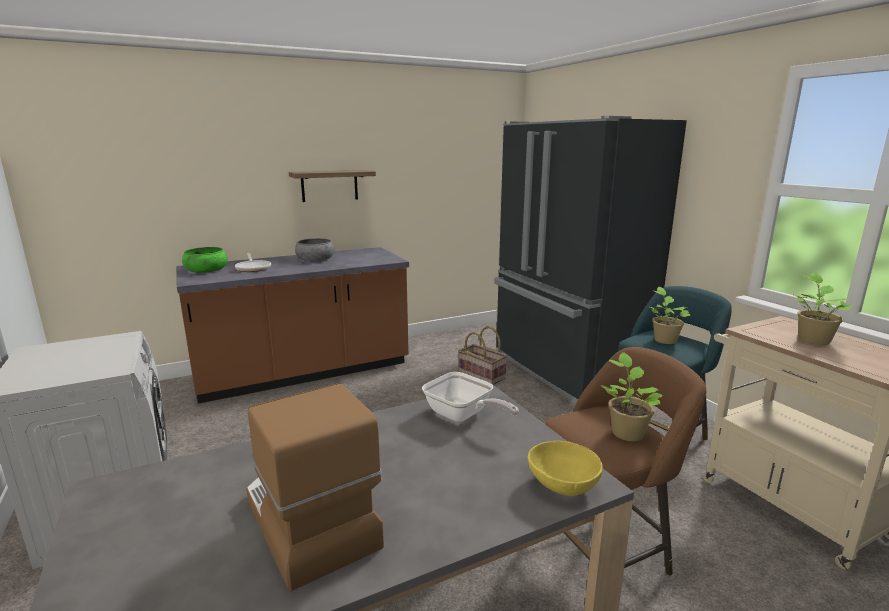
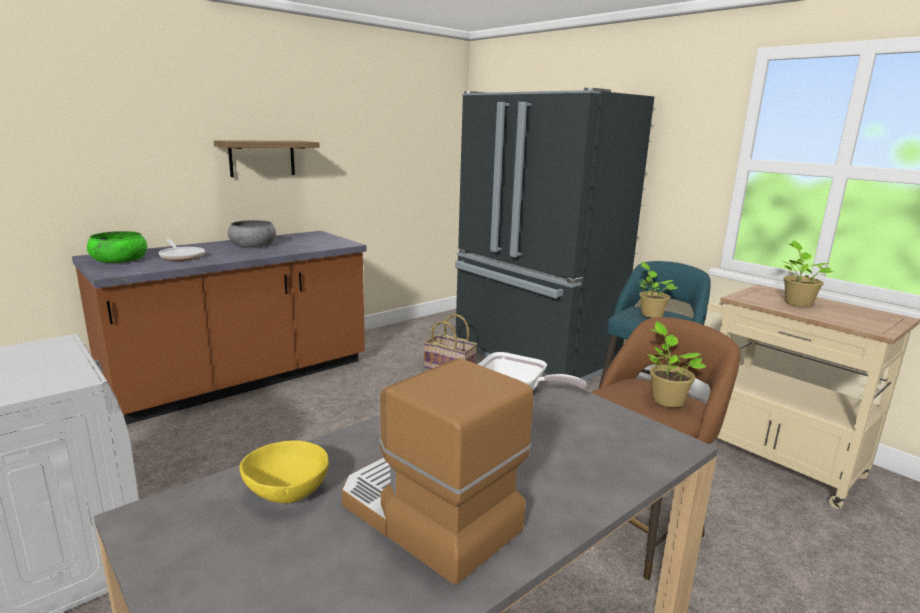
camera: 15 degrees left, 0 degrees up
(563, 486) = (655, 450): yellow bowl -> yellow bowl (288, 493)

